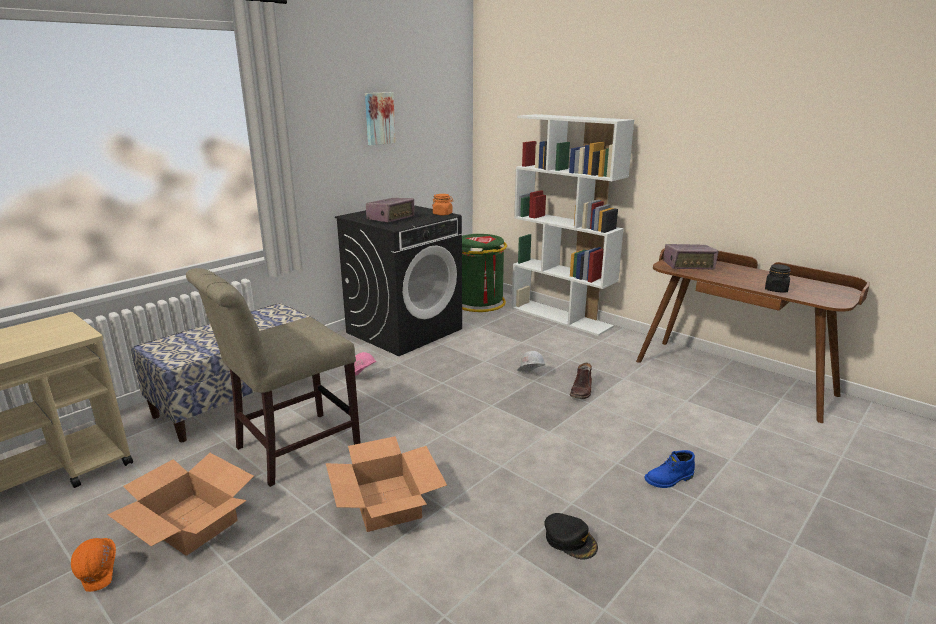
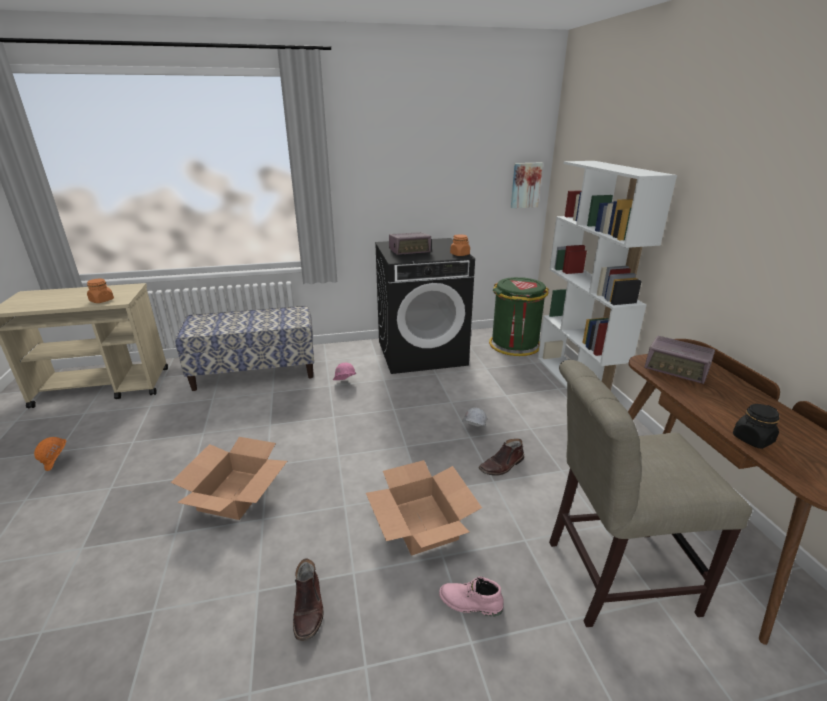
camera: 35 degrees right, 5 degrees up
(48, 341) = (101, 300): none -> orange jar
(190, 523) = (129, 450): cardboard box -> cardboard box (422, 523)
(290, 449) = (235, 422): beige chair -> beige chair (610, 575)
(379, 118) = (432, 156): picture -> picture (525, 185)
(570, 540) = (308, 607): black cap -> brown boot
(669, 480) = (470, 604): blue boot -> pink boot

